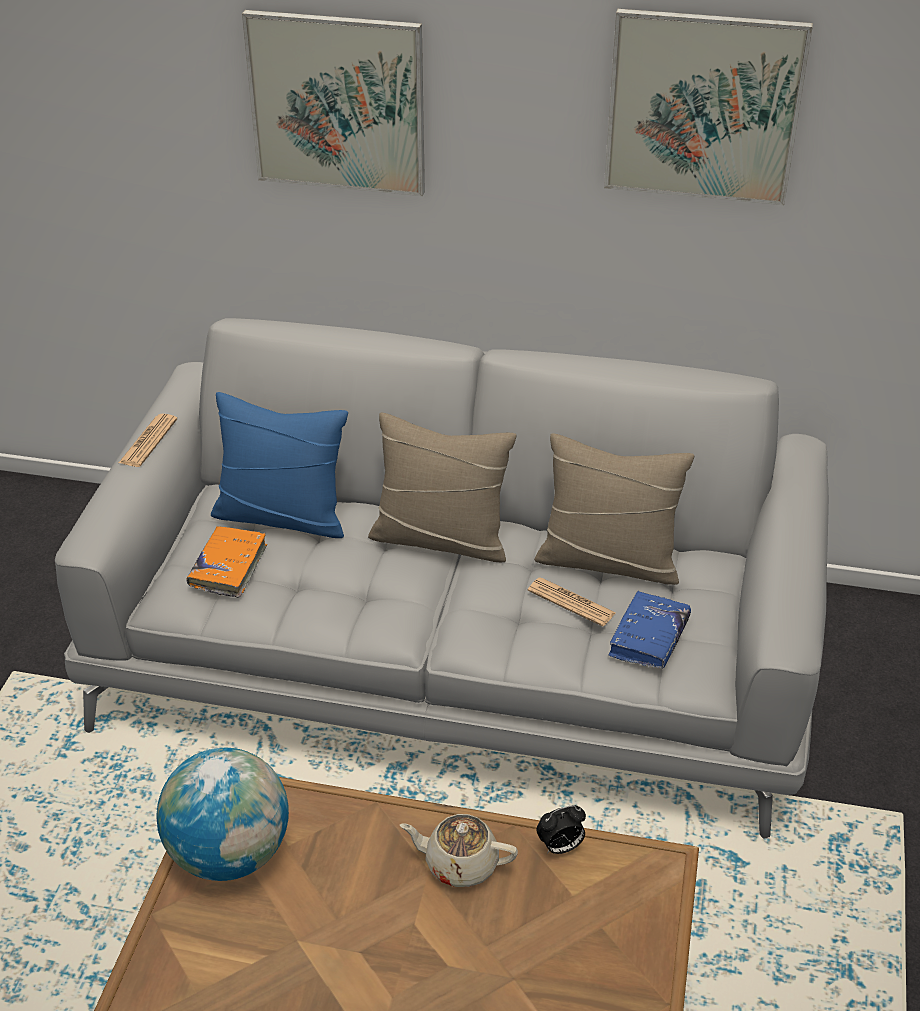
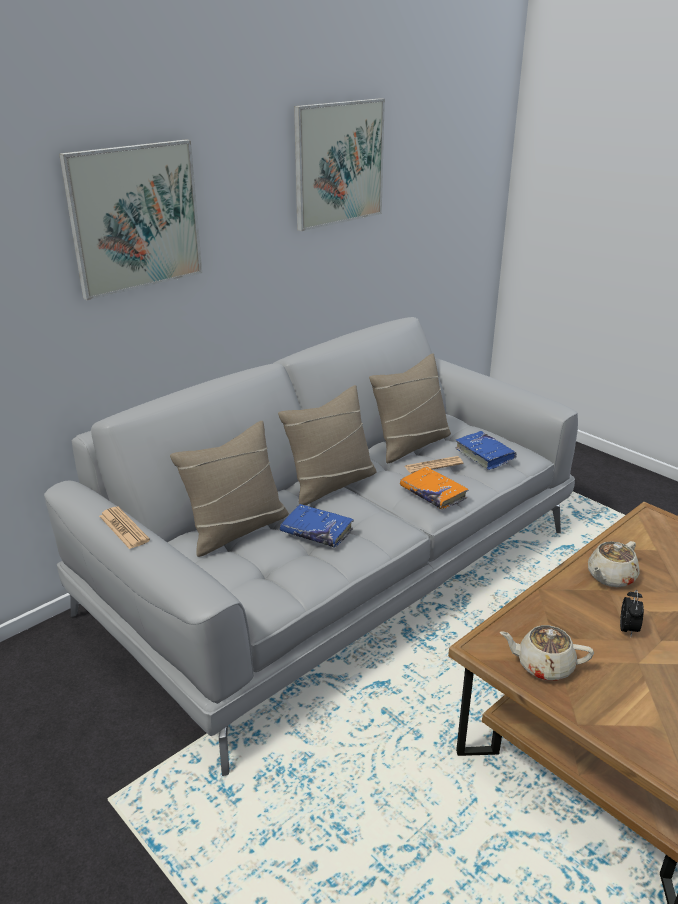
camera: 55 degrees left, 10 degrees down
(228, 567) = (263, 567): orange book -> orange book (433, 494)
(230, 854) = (543, 665): globe -> beige teapot
(282, 516) = (236, 529): blue pillow -> beige pillow
(327, 574) = (316, 532): none -> blue book
(560, 847) = (619, 539): alarm clock -> alarm clock (628, 629)

